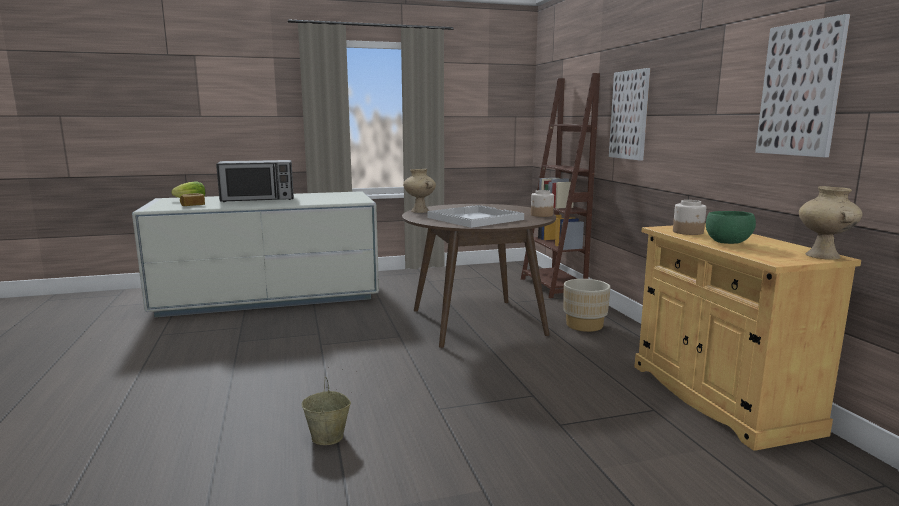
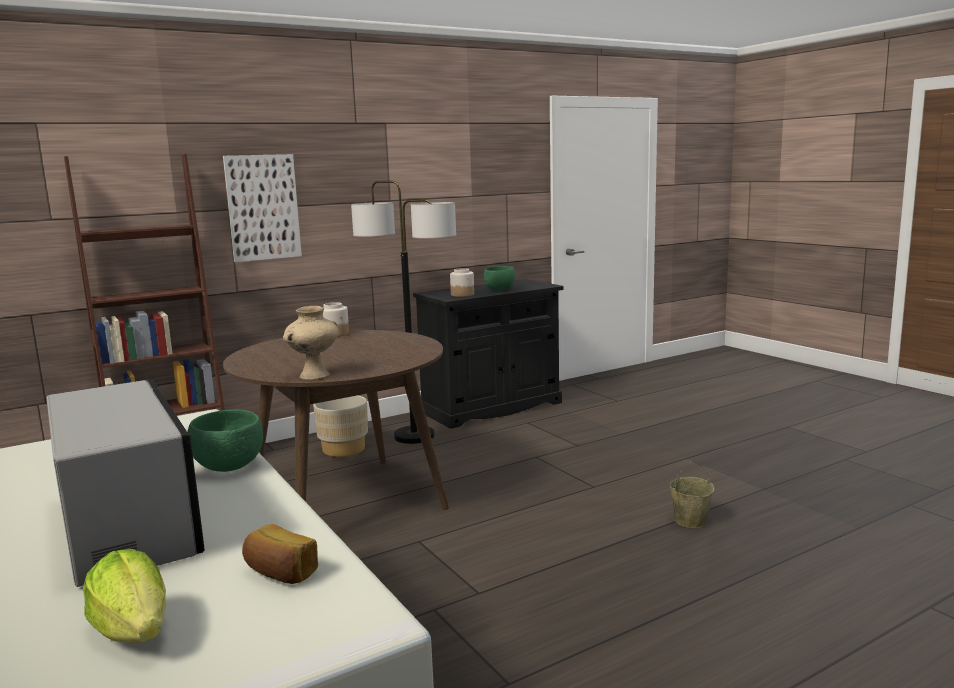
camera: 105 degrees left, 0 degrees up
(290, 203) = (228, 467): none -> green bowl
(474, 218) = (373, 350): white tray -> none
(612, 350) = (414, 436): none -> floor lamp
(719, 397) = (492, 407): beige cabinet -> black cabinet
(800, 90) = (465, 180): picture -> none
(824, 256) = (523, 281): beige vase -> none

